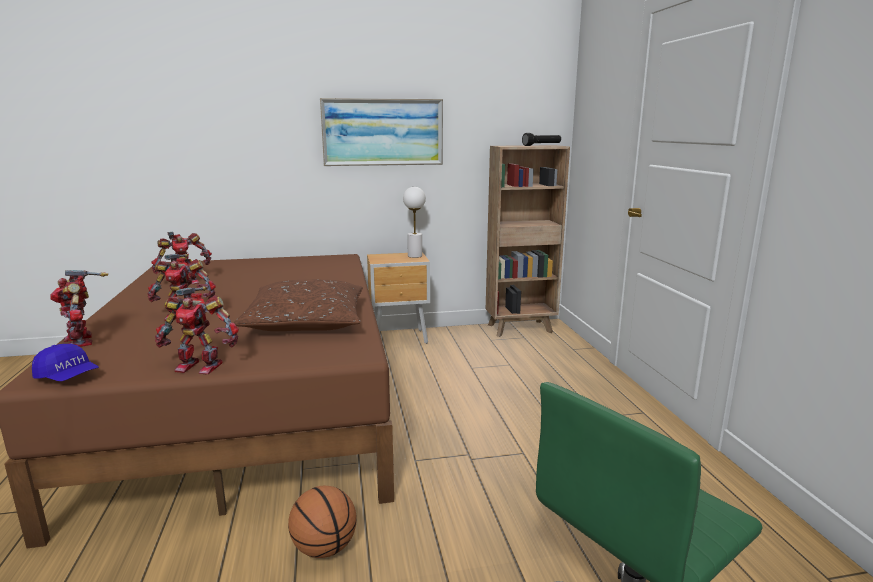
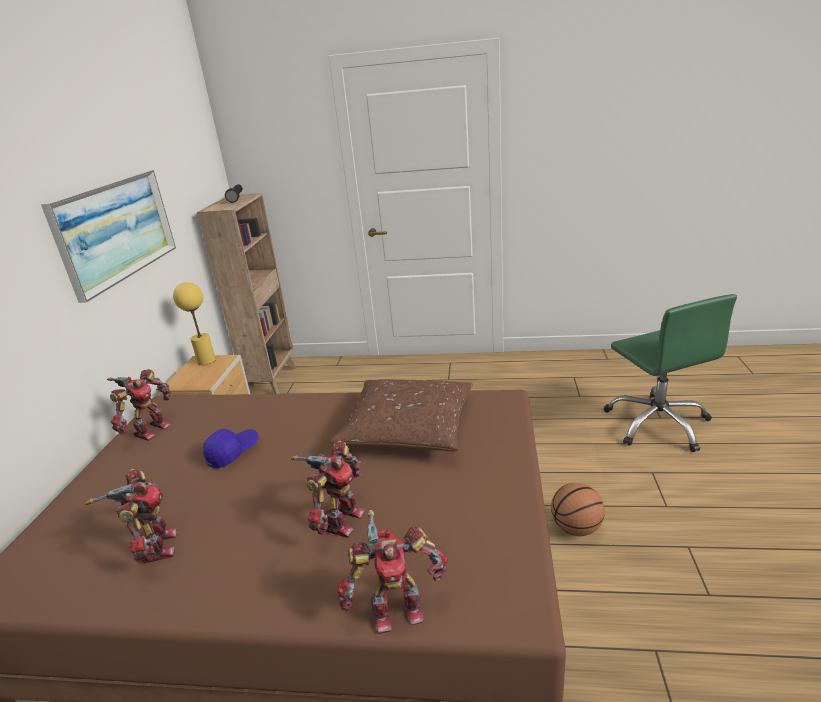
camera: 70 degrees left, 10 degrees up
(68, 377) = (523, 586): blue cap -> blue cap (232, 453)
(201, 366) = (511, 485): toy robot -> toy robot (150, 430)
(415, 256) = (207, 361): white table lamp -> yellow table lamp

